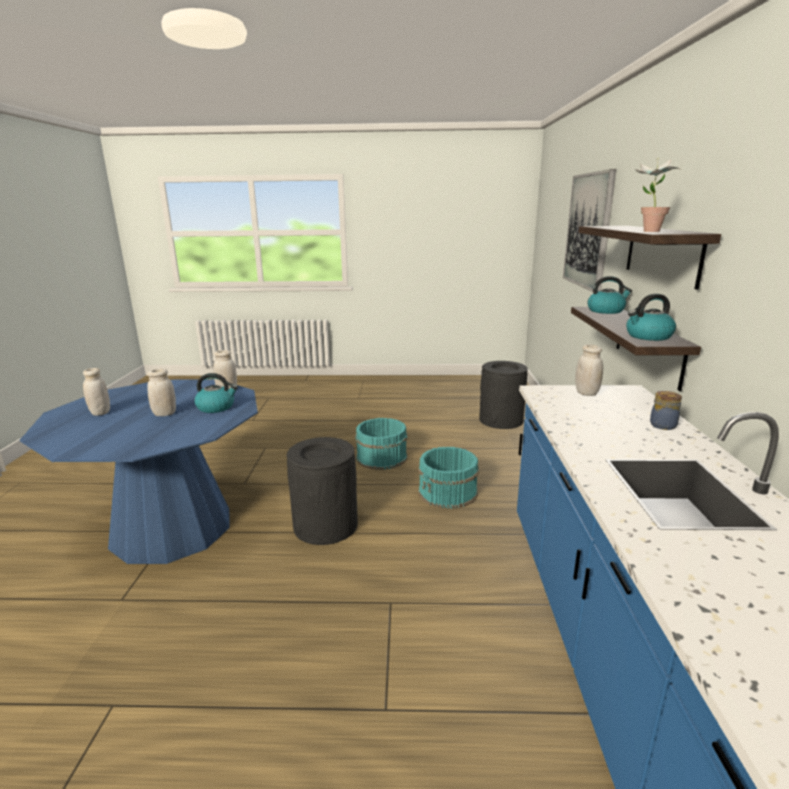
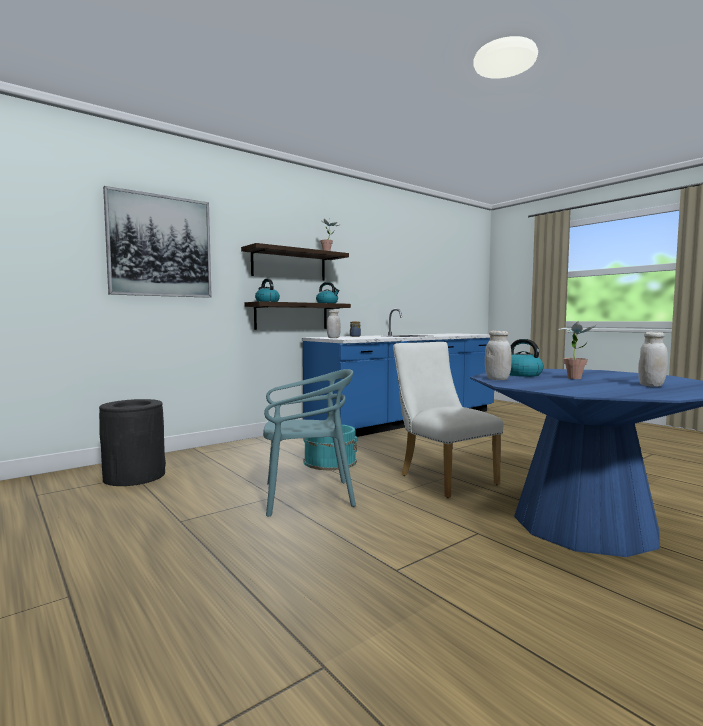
camera: 130 degrees left, 15 degrees down
(165, 414) = (575, 377): white jar -> potted plant
(325, 525) = (443, 478): black trash can -> white chair
(381, 457) = (307, 496): turquoise bucket -> turquoise chair

